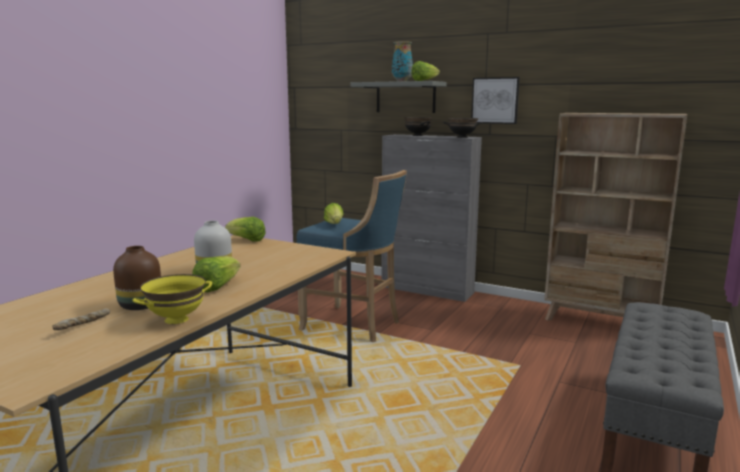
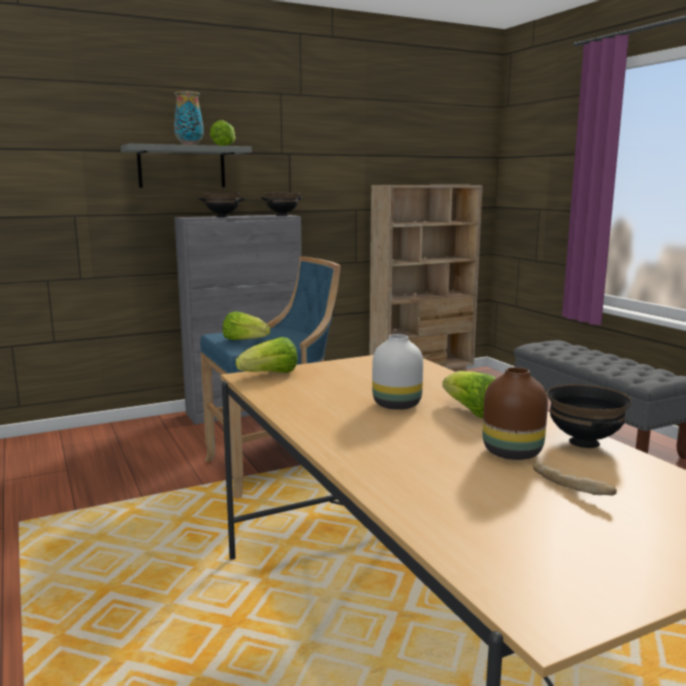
camera: 55 degrees left, 0 degrees up
(176, 320) = (585, 442): yellow bowl -> black bowl
(495, 100) = (295, 172): picture -> none

